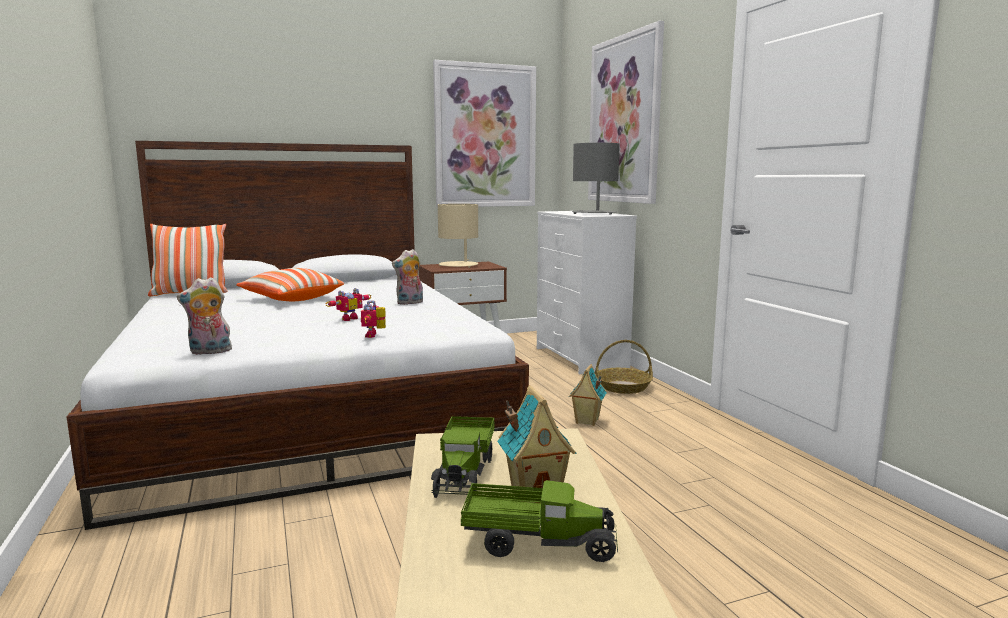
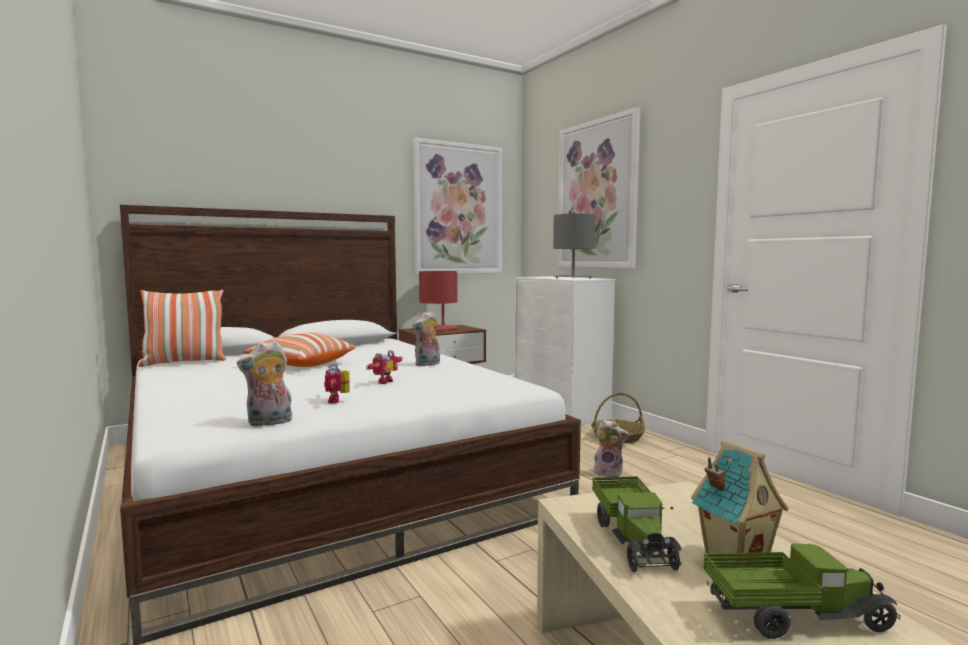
camera: 10 degrees left, 5 degrees down
(374, 335) = (430, 397): toy robot -> toy robot (338, 400)
(458, 265) = (438, 328): beige table lamp -> red table lamp
(586, 421) = (609, 473): toy house -> plush toy

